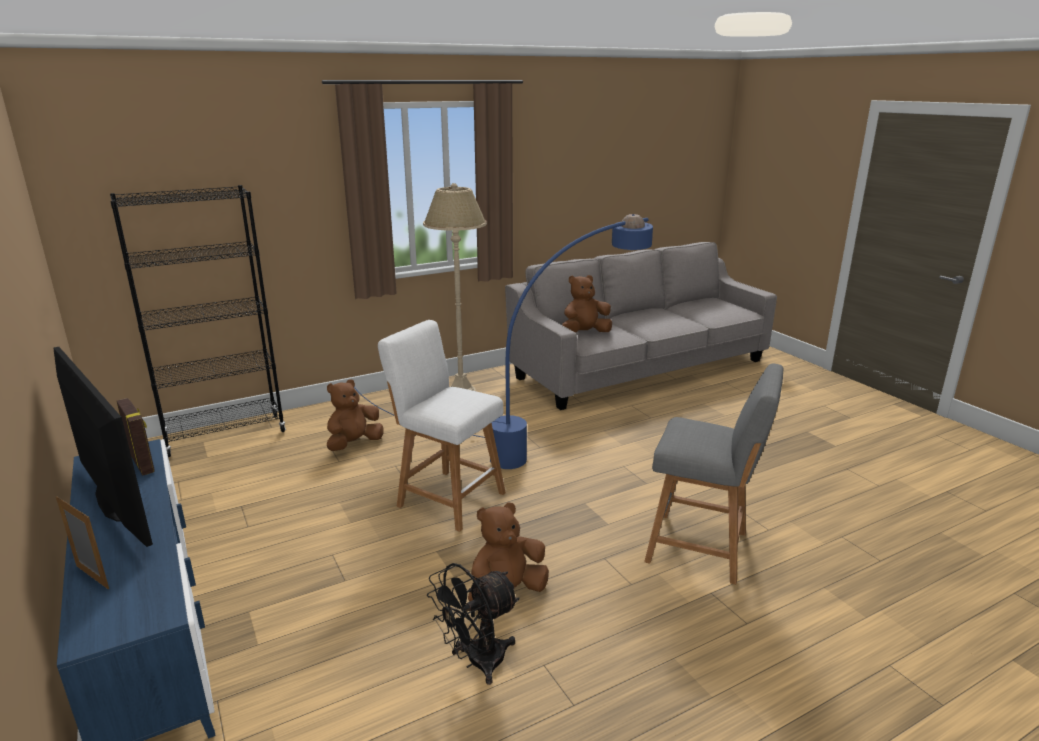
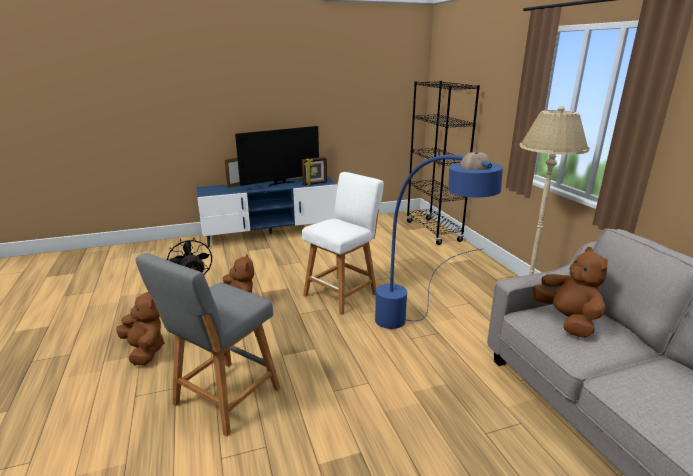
camera: 100 degrees right, 0 degrees up
(354, 444) = (420, 265): brown plush toy -> brown plush toy (145, 350)

